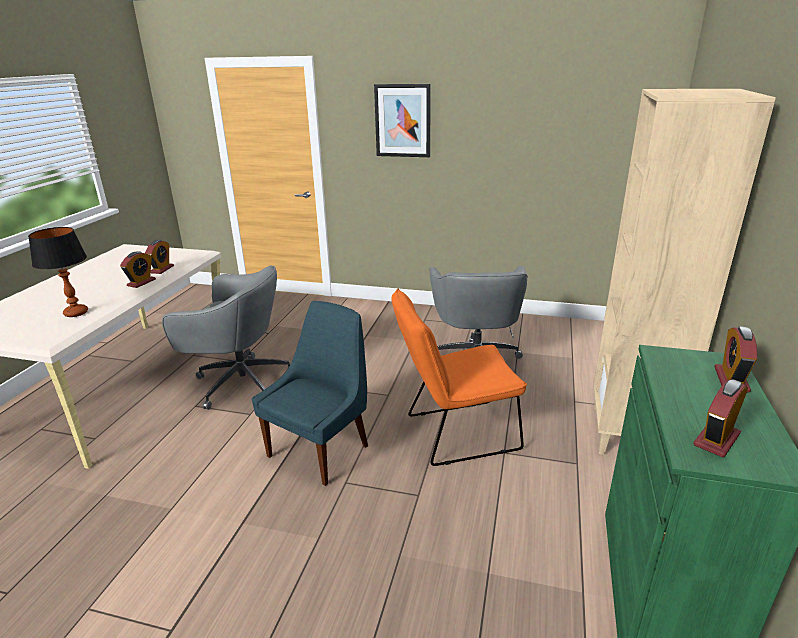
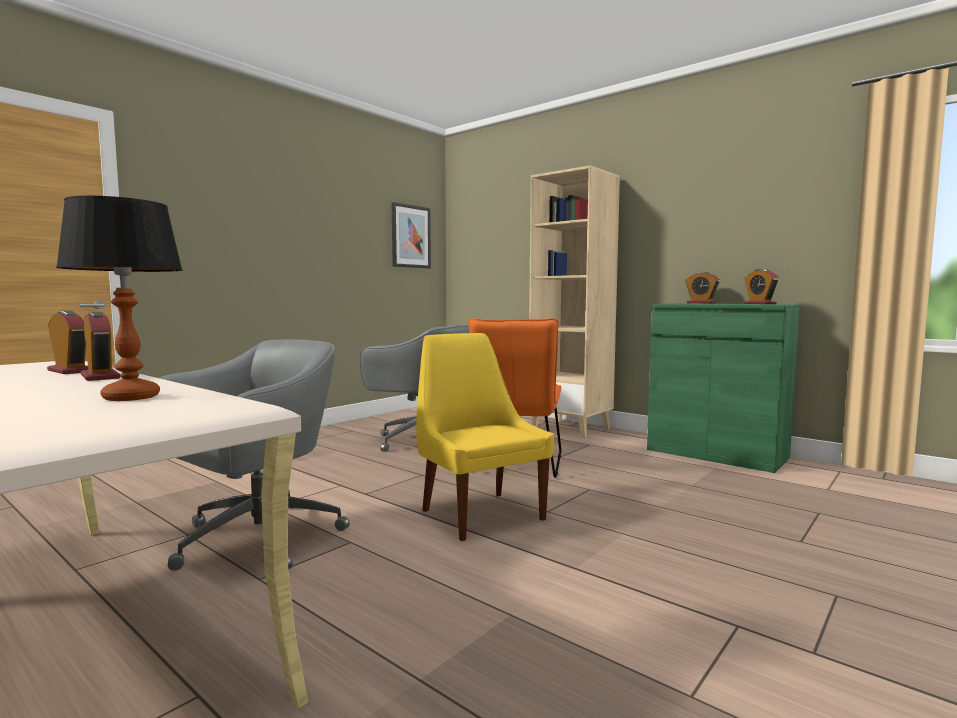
camera: 65 degrees left, 20 degrees down
(321, 449) = (480, 514): blue chair -> yellow chair
(403, 121) = (240, 211): picture -> picture (410, 236)

